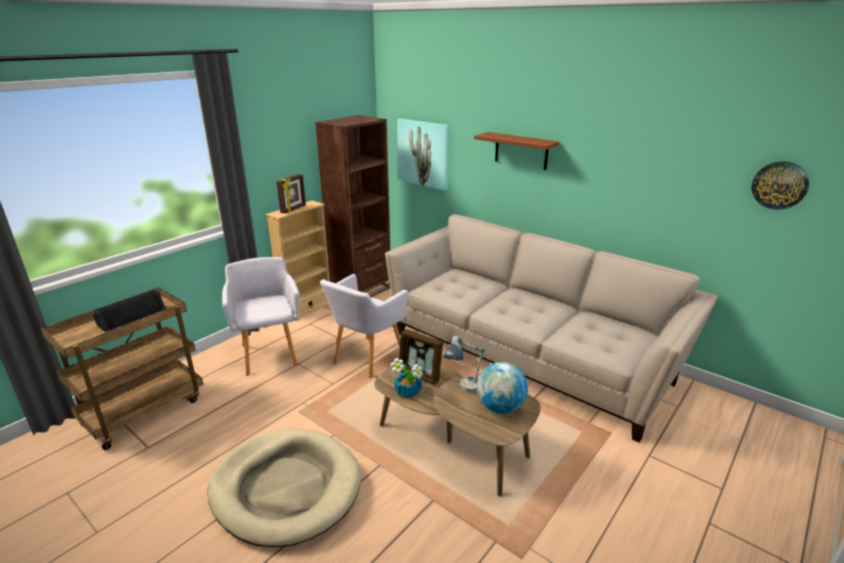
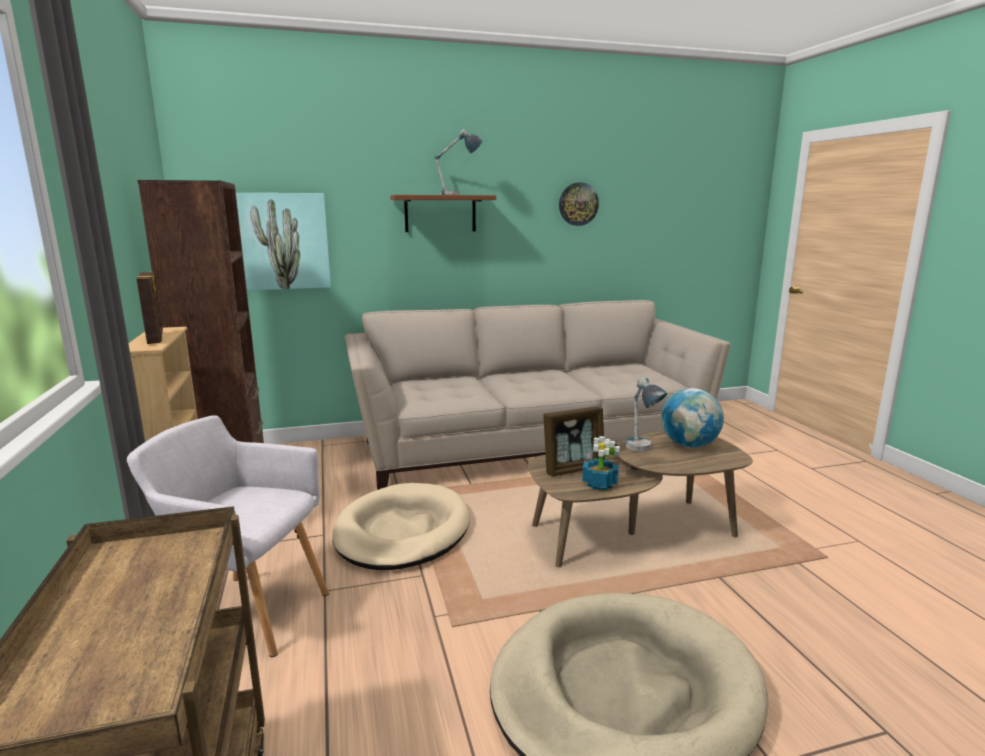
camera: 55 degrees left, 10 degrees down
(131, 316) = (132, 594): black speaker -> none
(366, 359) = (402, 531): grey armchair -> beige dog bed
(525, 140) = (459, 194): none -> table lamp
(779, 185) = (680, 208): wall clock -> wall clock (578, 204)

